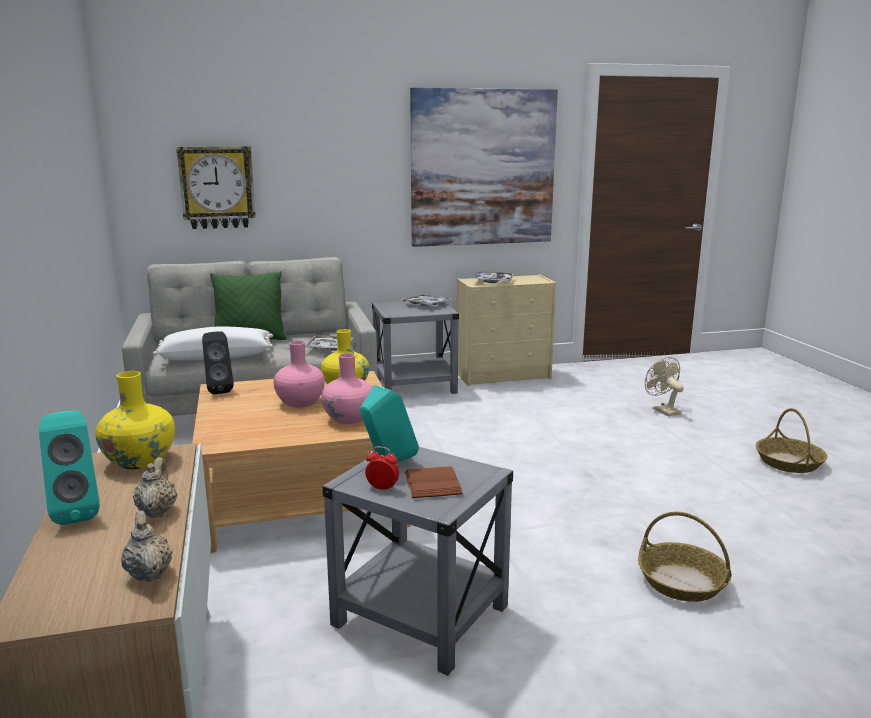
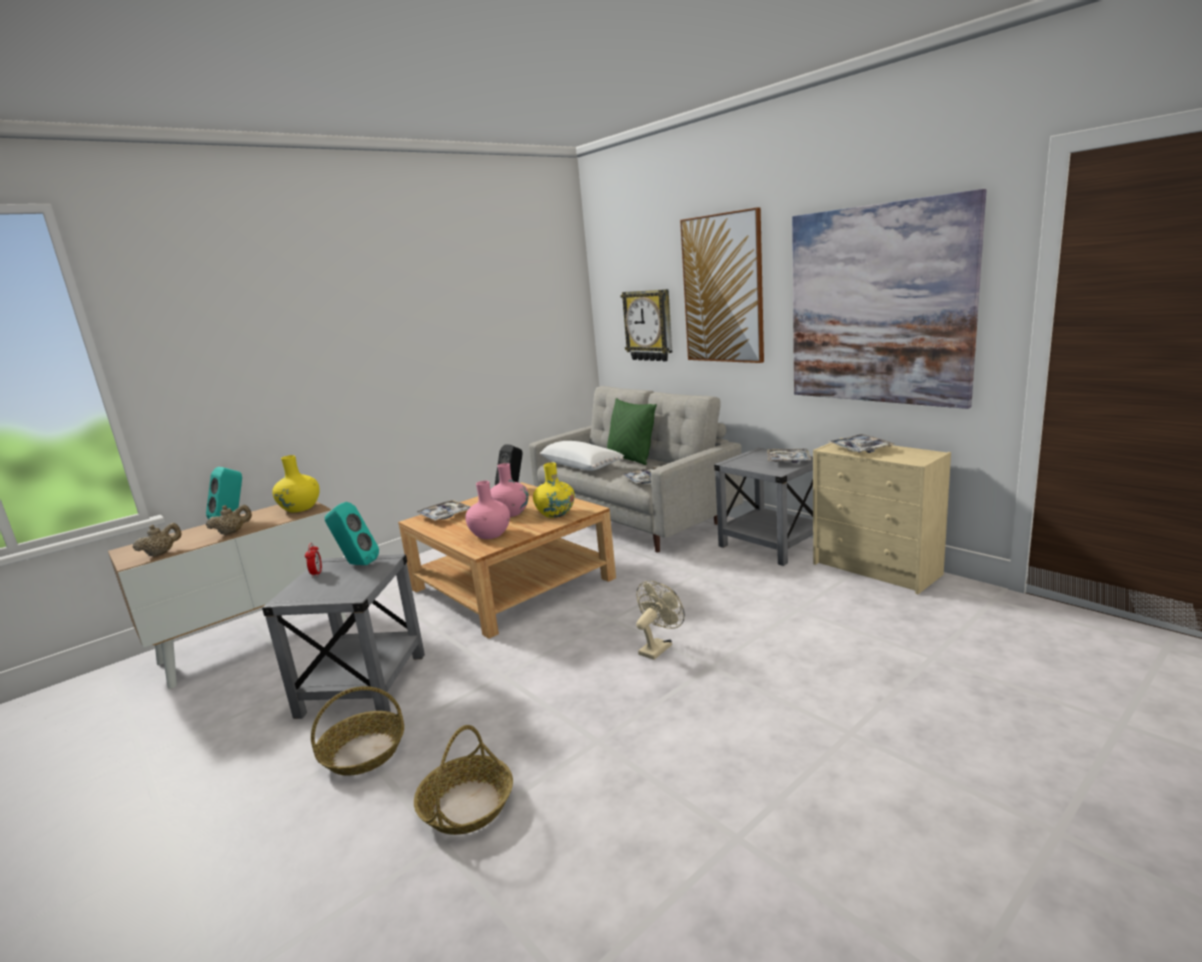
camera: 65 degrees right, 0 degrees up
(232, 430) = (444, 515): none -> tray
(327, 149) = (723, 289): none -> picture
(430, 484) = (325, 584): brown book -> none
(662, 410) = (941, 692): beige fan -> beige fan (658, 647)
(789, 462) = (898, 853): basket -> basket (363, 753)

